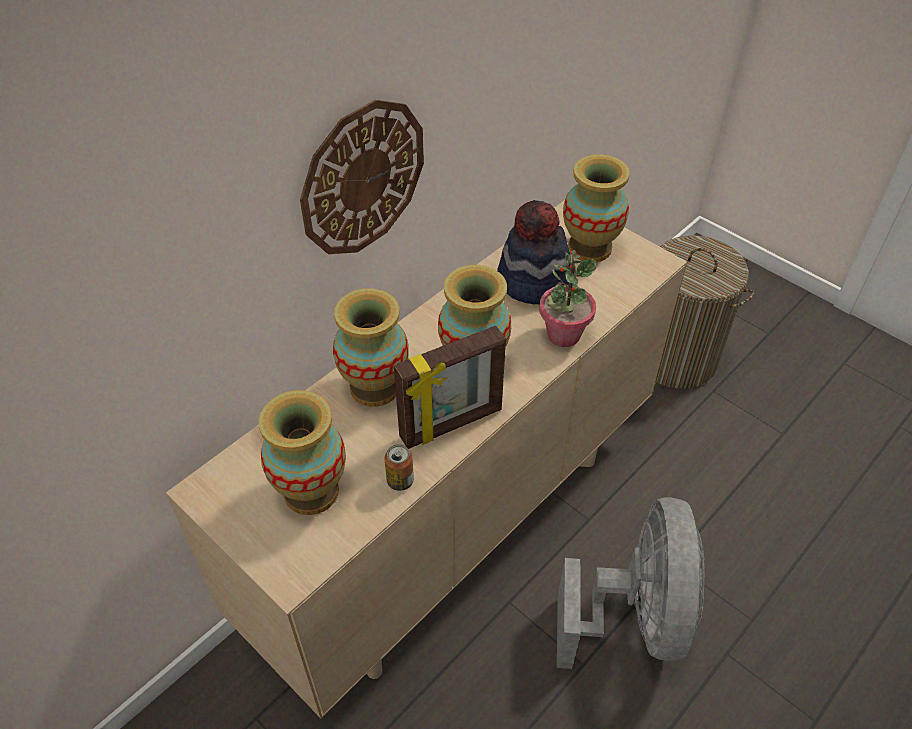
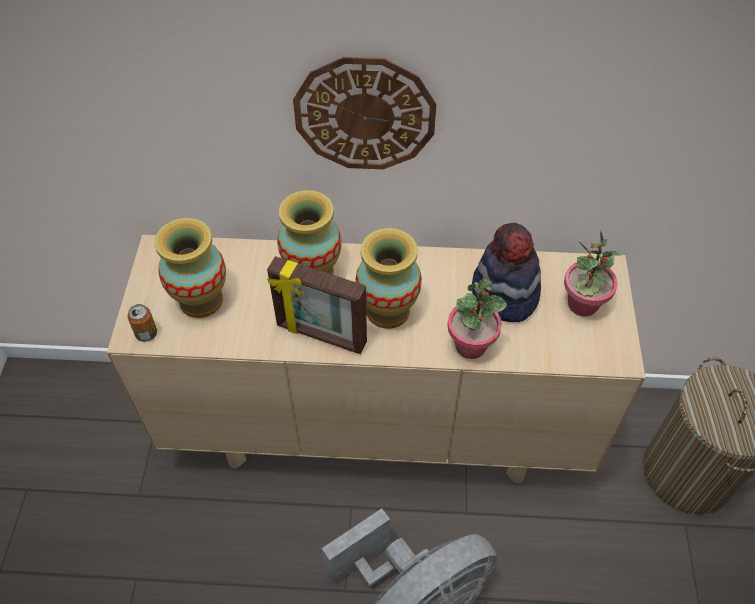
camera: 50 degrees right, 5 degrees up
(400, 481) = (249, 339): can -> can (146, 334)
(590, 248) = (582, 304): vase -> potted plant

